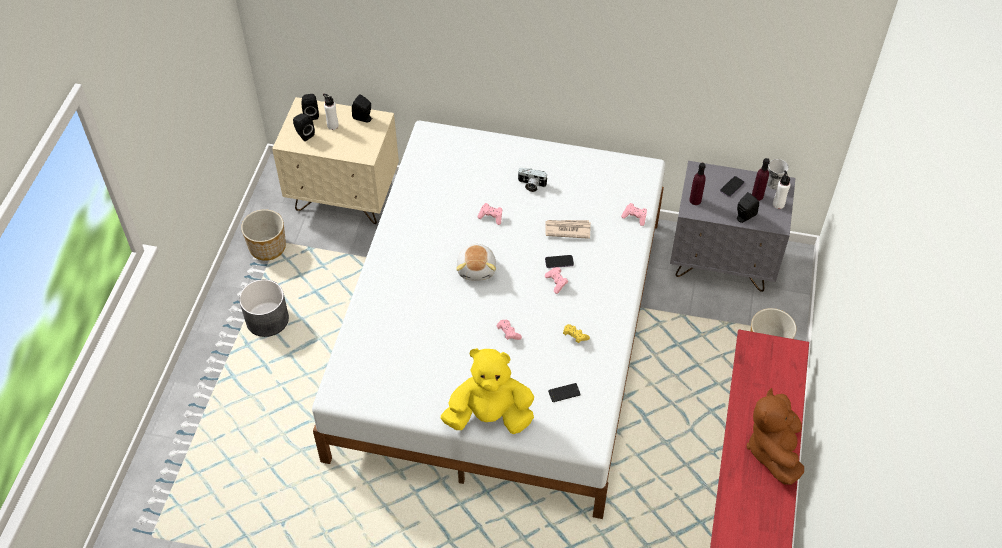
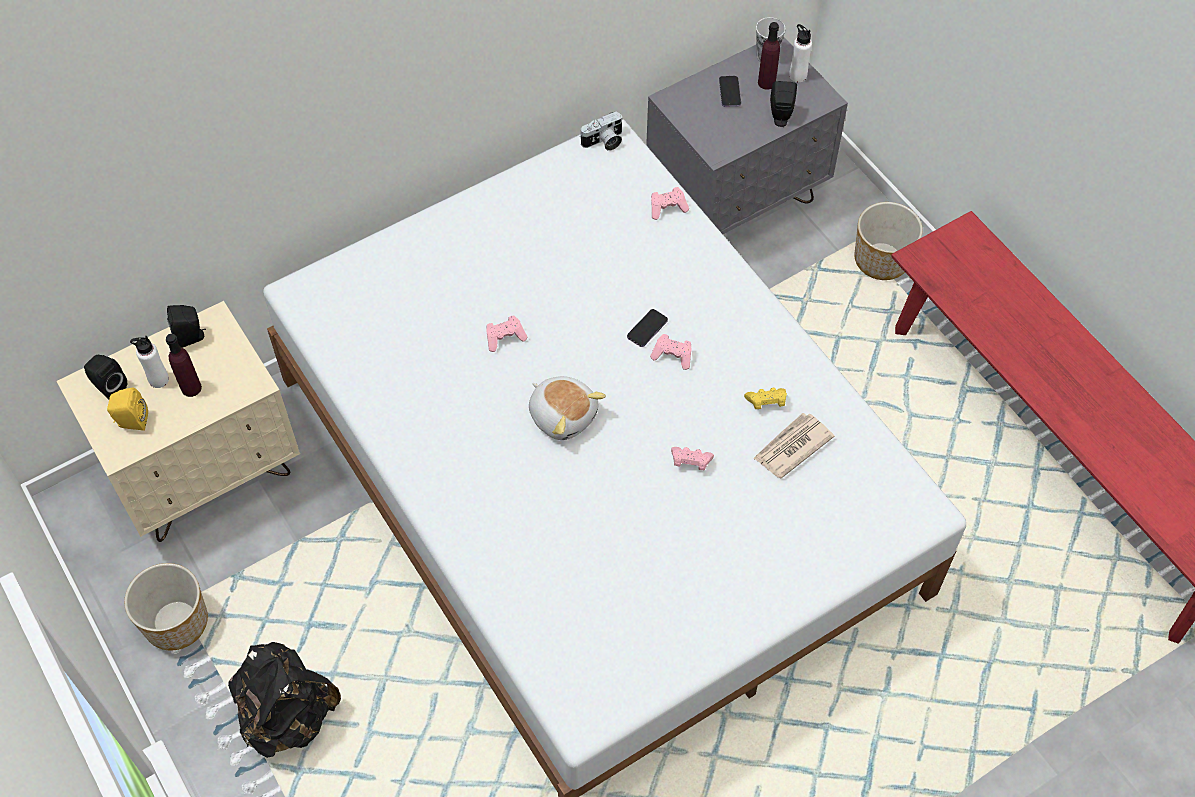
camera: 45 degrees left, 5 degrees up
(267, 320) = (288, 715): grey planter -> black backpack
(304, 134) = (131, 422): black speaker -> yellow speaker
(489, 416) = (786, 579): yellow plush toy -> none
(531, 185) = (505, 261): camera -> camera (604, 142)
(564, 393) = (831, 478): phone -> none
(567, 229) = (610, 282): newspaper -> newspaper (791, 447)
(695, 200) = (709, 137): purple bottle -> purple bottle (191, 388)
(773, 450) = (1070, 357): brown plush toy -> none

